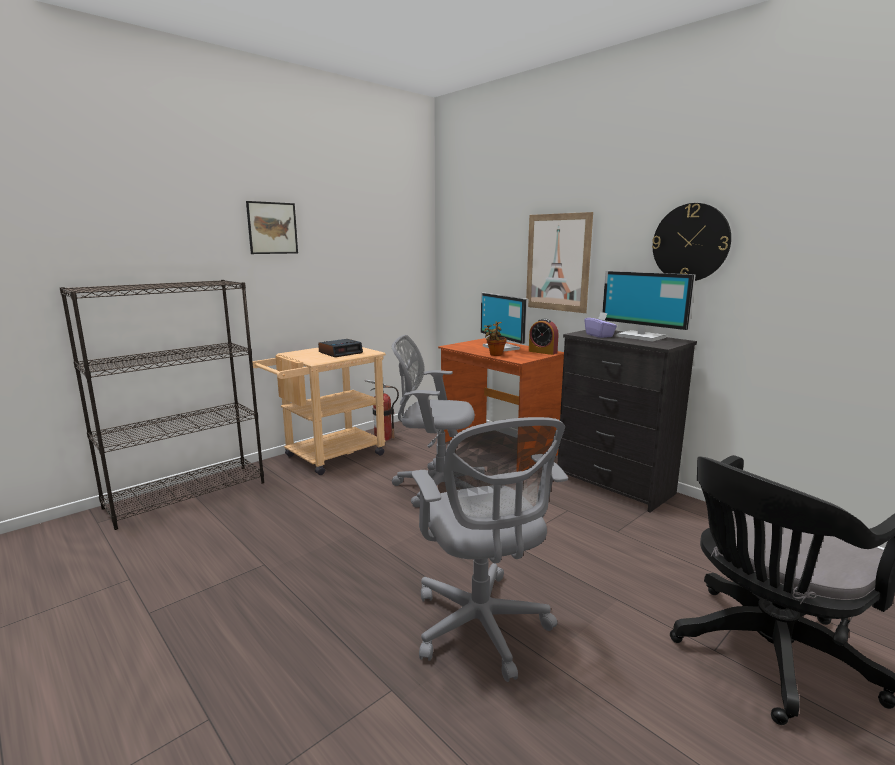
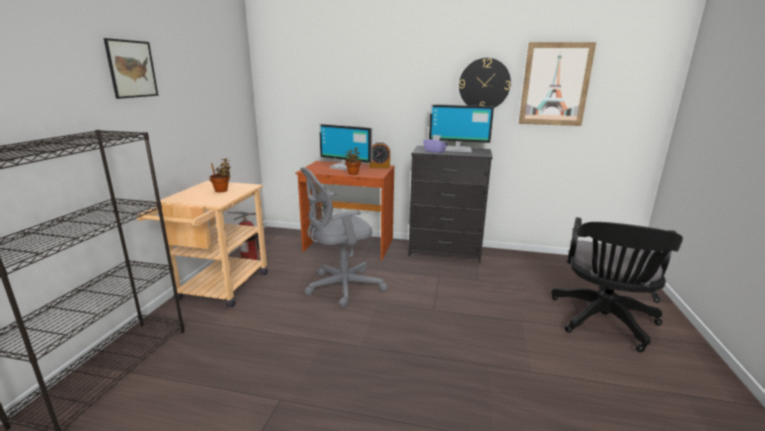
camera: 35 degrees left, 5 degrees up
(341, 352) = (222, 190): alarm clock -> potted plant
(482, 629) = (481, 370): grey office chair -> none
(557, 262) = (382, 98): picture -> picture (555, 84)

